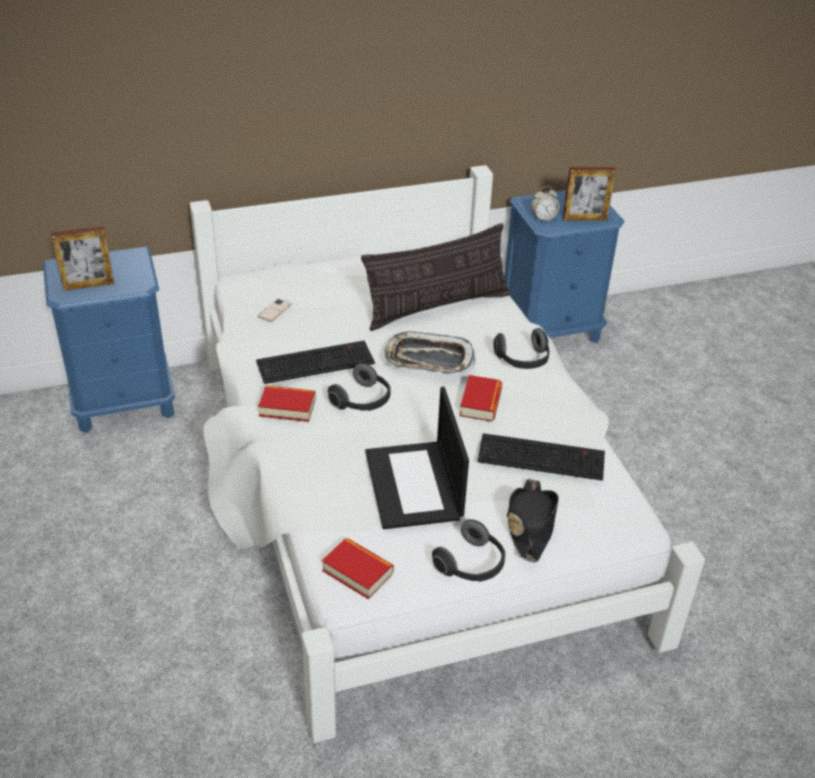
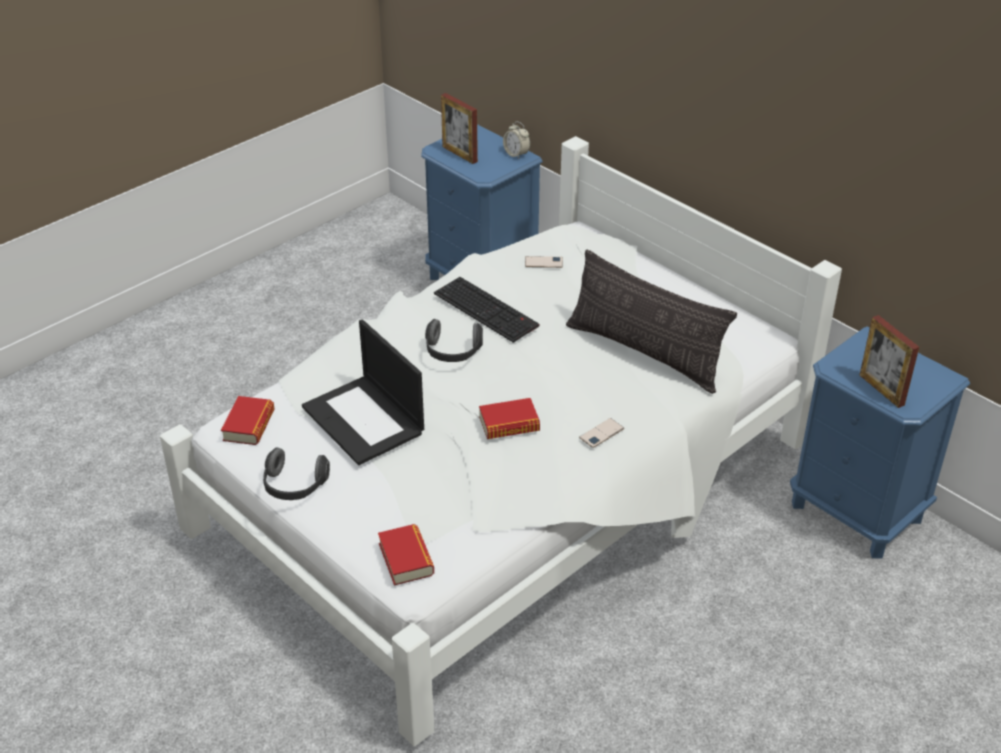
camera: 65 degrees right, 0 degrees up
(287, 407) = (414, 317): book -> book (406, 559)
(415, 486) = (365, 420): laptop -> laptop turned 90 degrees counterclockwise
(428, 359) = (547, 372): tray -> none
(523, 360) = (601, 433): headphones -> phone
(530, 525) = (366, 508): black hat -> none
(543, 218) = (847, 359): alarm clock -> alarm clock (516, 154)
(543, 456) = (461, 487): keyboard -> none

